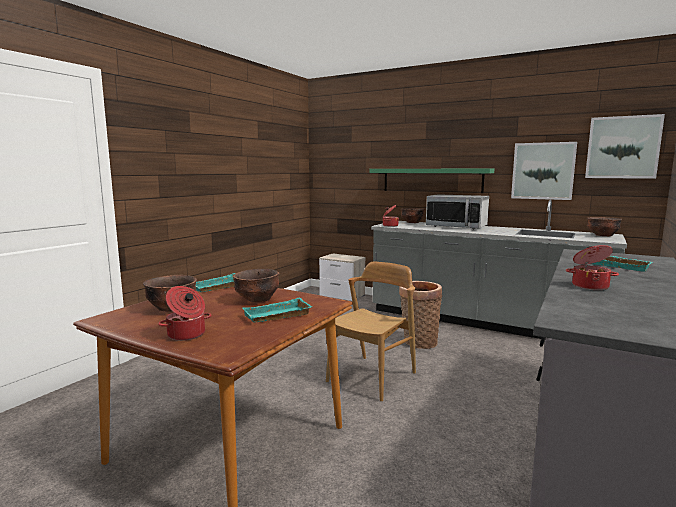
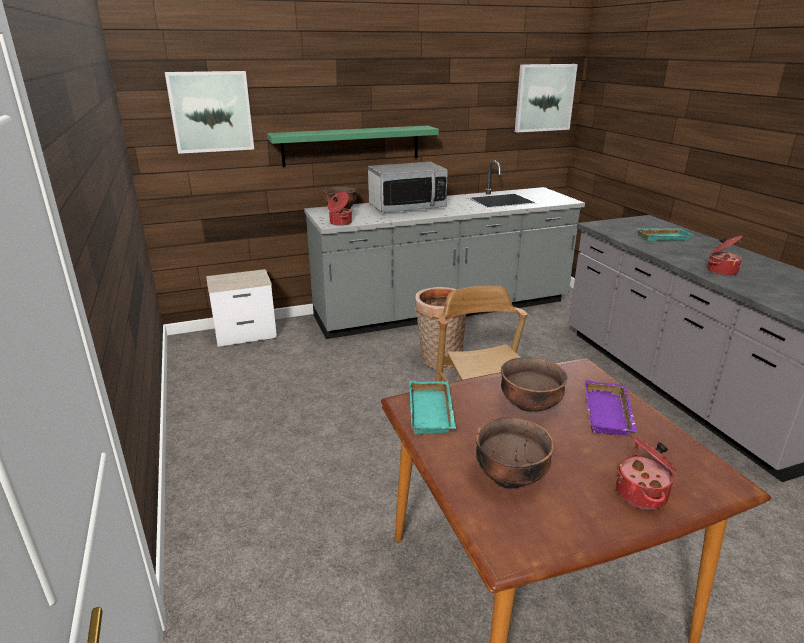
camera: 50 degrees left, 15 degrees up
(277, 316) = (610, 414): turquoise tray -> purple tray
(543, 171) = (477, 126): picture -> picture (211, 112)
(602, 235) = (541, 193): brown bowl -> none

